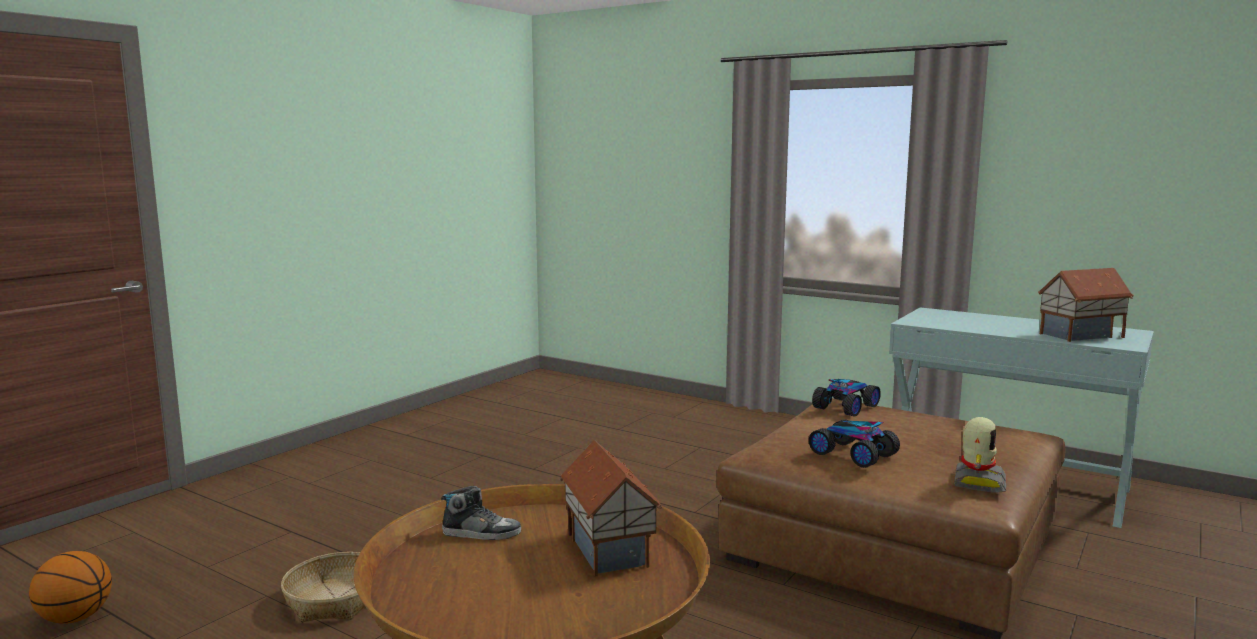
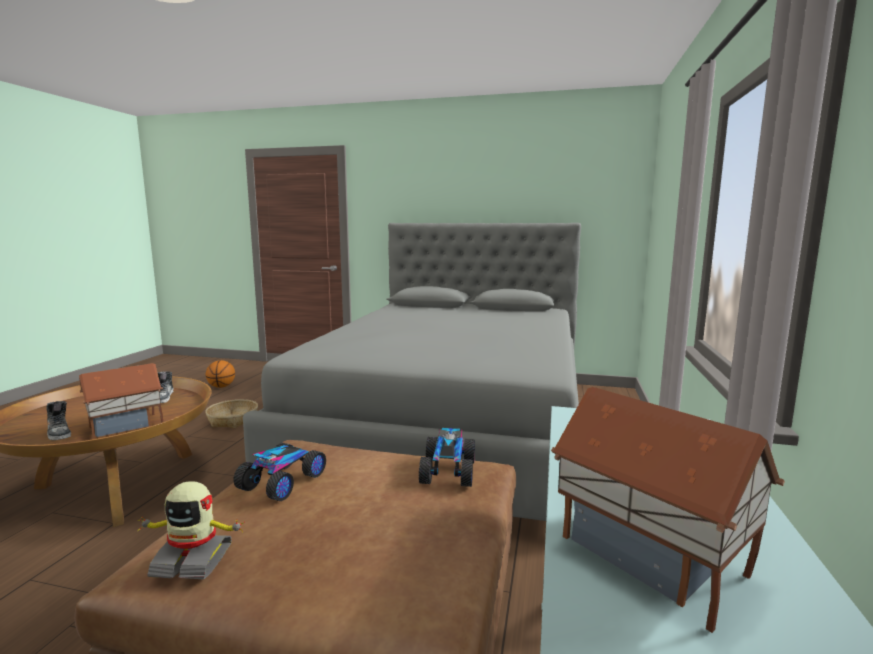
camera: 70 degrees right, 0 degrees up
(551, 455) = (452, 426): none -> grey bed
(601, 597) = (59, 432): none -> shoe
(847, 407) = (447, 471): toy car -> toy car turned 75 degrees clockwise

